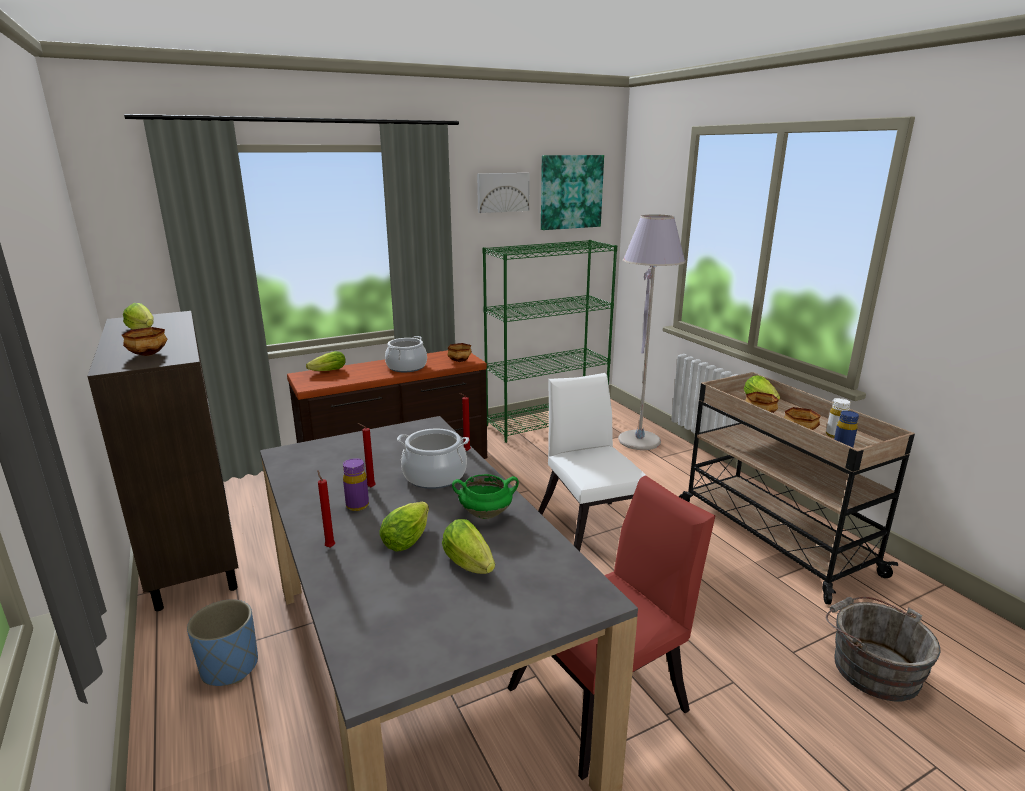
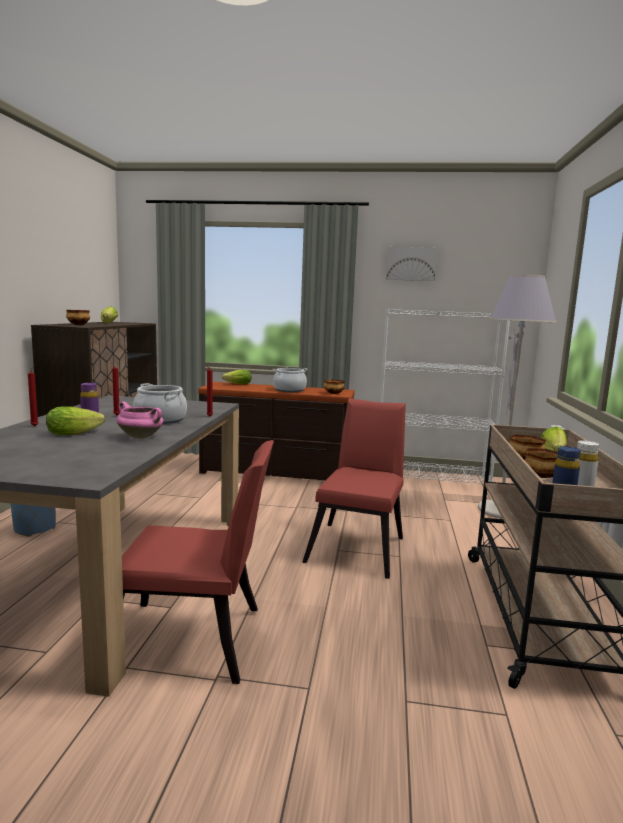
camera: 35 degrees right, 10 degrees down
(470, 564) = (72, 449): lettuce -> none
(486, 513) = (141, 437): green cooking pot -> pink cooking pot
(547, 422) = (431, 479): green bookcase -> white bookcase
(570, 192) = (482, 267): picture -> none
(591, 527) = (359, 546): white chair -> red chair
(871, 667) = (479, 758): grey bucket -> none

